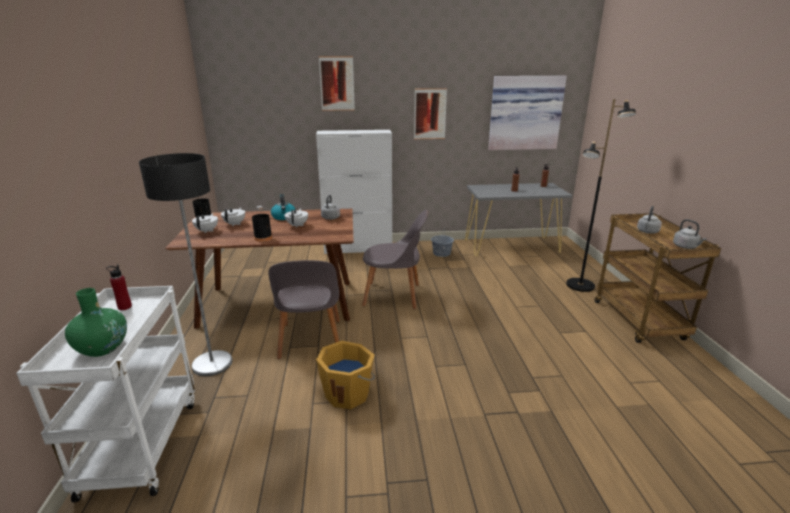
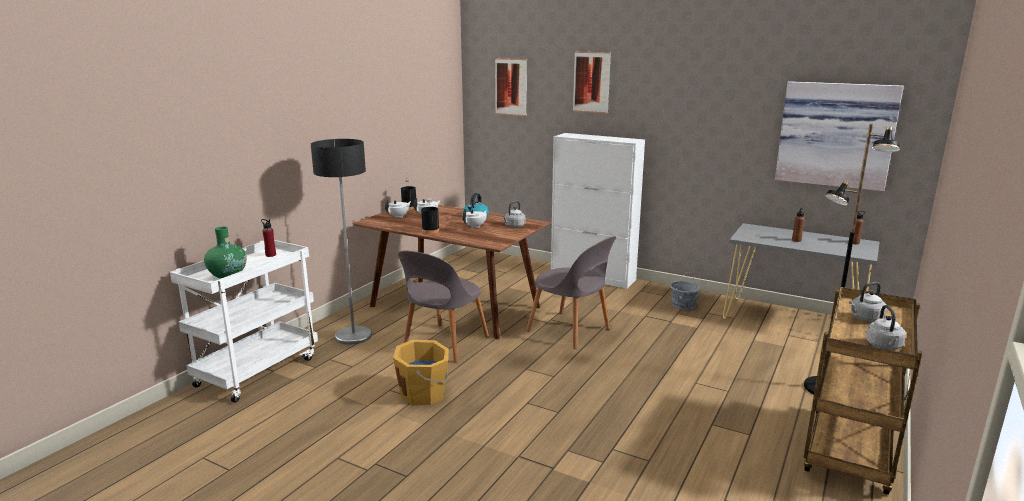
camera: 35 degrees right, 5 degrees down
(430, 114) = (698, 125): picture -> picture (511, 87)

